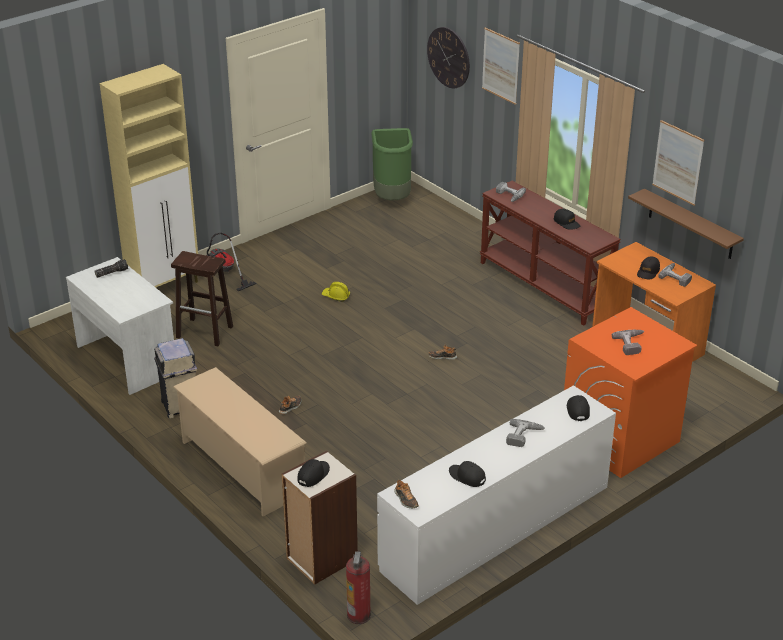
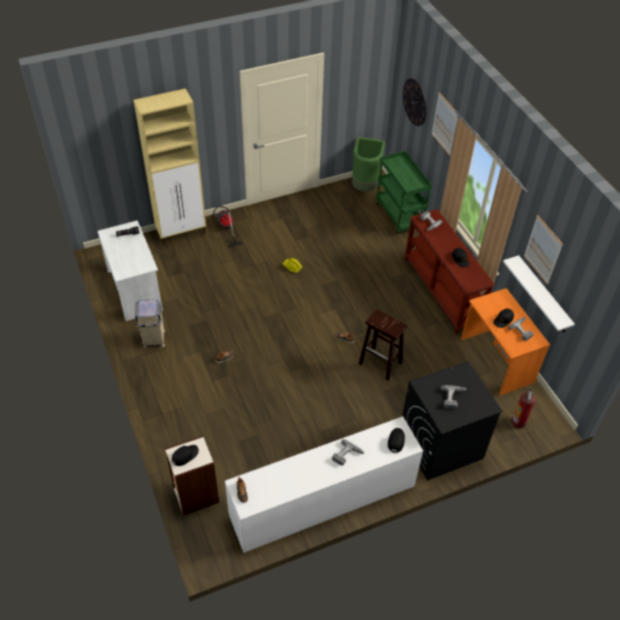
camera: 15 degrees right, 15 degrees up
(205, 332) = (194, 278): brown stool -> brown stool (381, 363)
(242, 467) = (174, 402): beige shoe rack -> none
(359, 615) = (202, 550): fire extinguisher -> fire extinguisher (518, 422)
(453, 220) = (400, 216): none -> green cart
(467, 477) = (292, 482): black cap -> none
(619, 439) = (440, 445): orange washing machine -> black washing machine
(690, 224) = (543, 295): brown shelf -> white shelf

